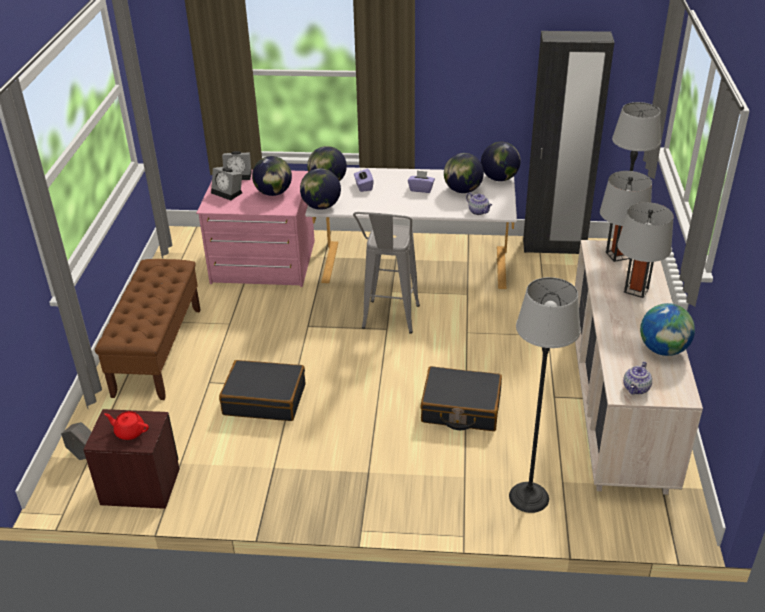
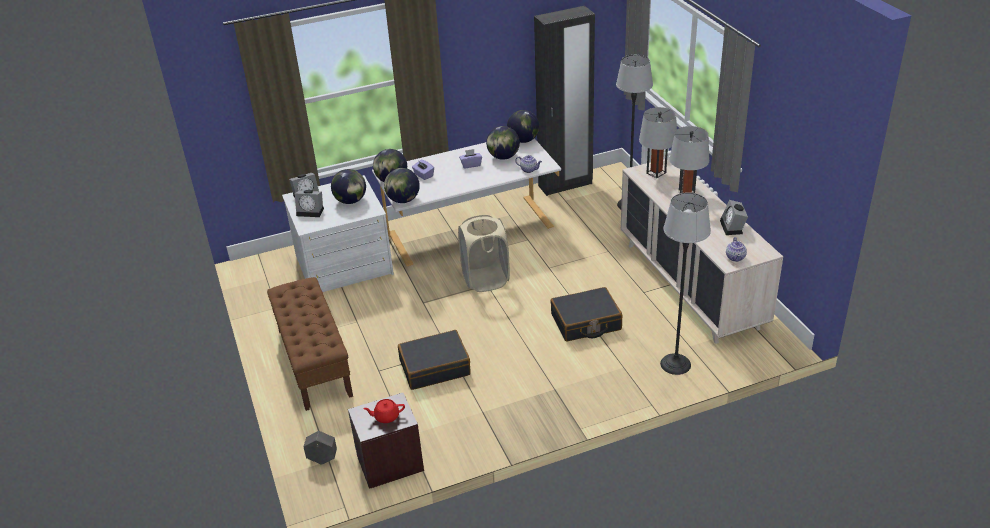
camera: 25 degrees left, 0 degrees up
(263, 263) = (344, 265): pink dresser -> white dresser
(389, 323) = (485, 280): grey stool -> beige laundry basket
(663, 350) = (733, 227): globe -> alarm clock

